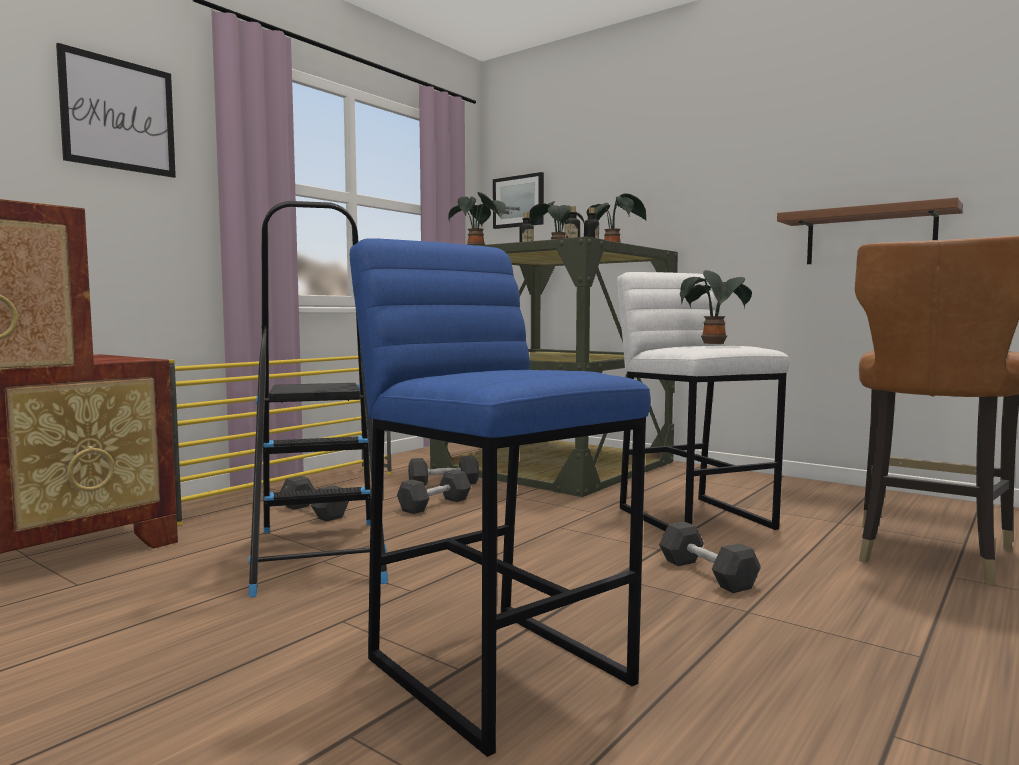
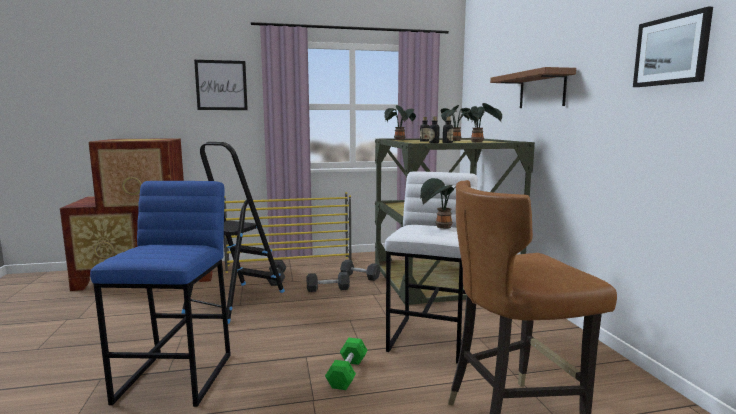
camera: 40 degrees right, 5 degrees up
(518, 201) = (474, 96): picture -> picture (671, 50)
(707, 574) = (347, 373): grey dumbbell -> green dumbbell
(870, 236) = (641, 145): brown shelf -> brown shelf (542, 90)

